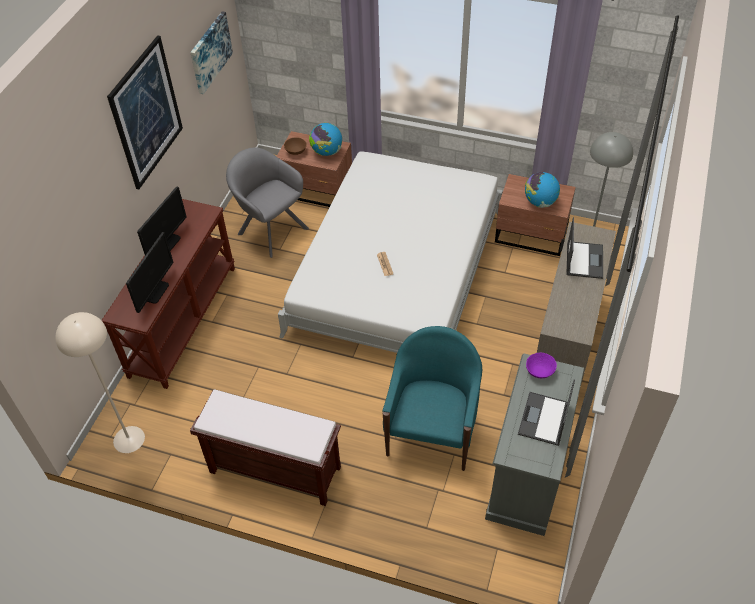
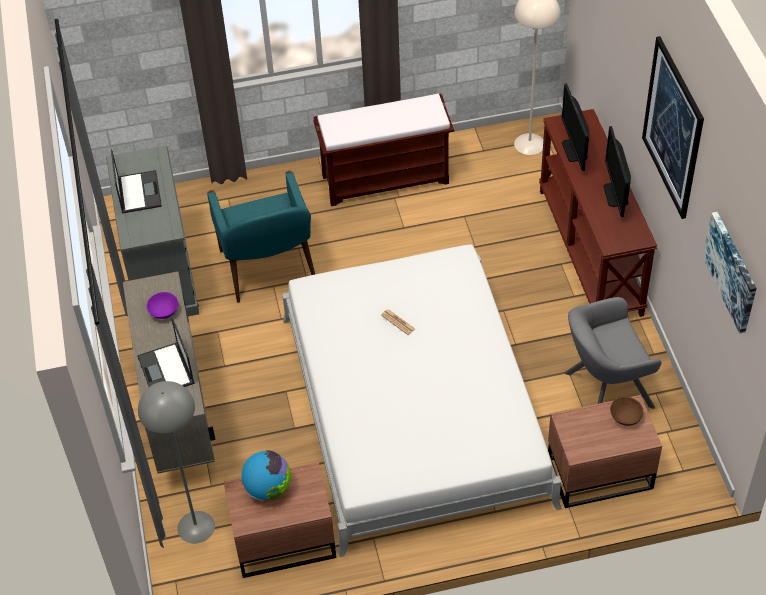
camera: 150 degrees right, 0 degrees up
(270, 229) = (603, 391): grey armchair -> grey armchair turned 150 degrees clockwise
(326, 152) = (586, 435): globe -> none
(540, 371) = (160, 228): purple bowl -> purple bowl (163, 312)

